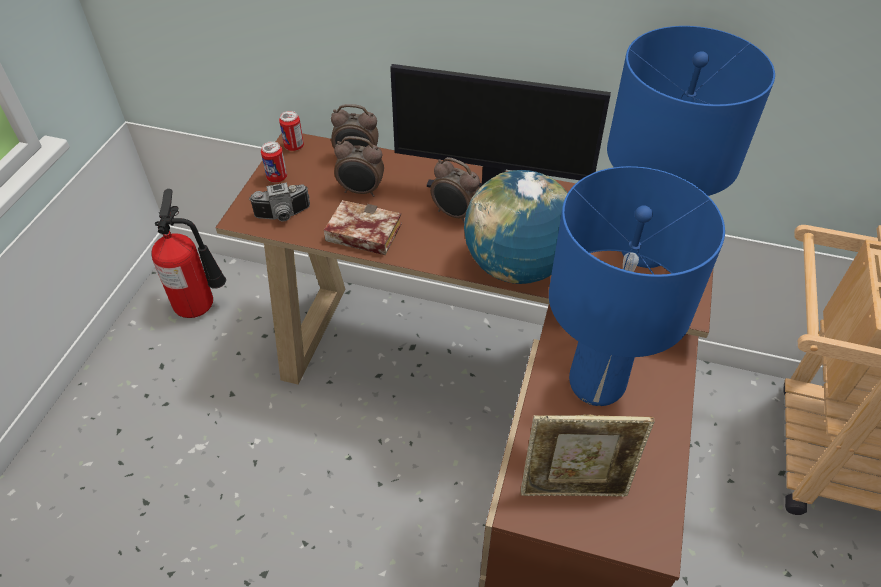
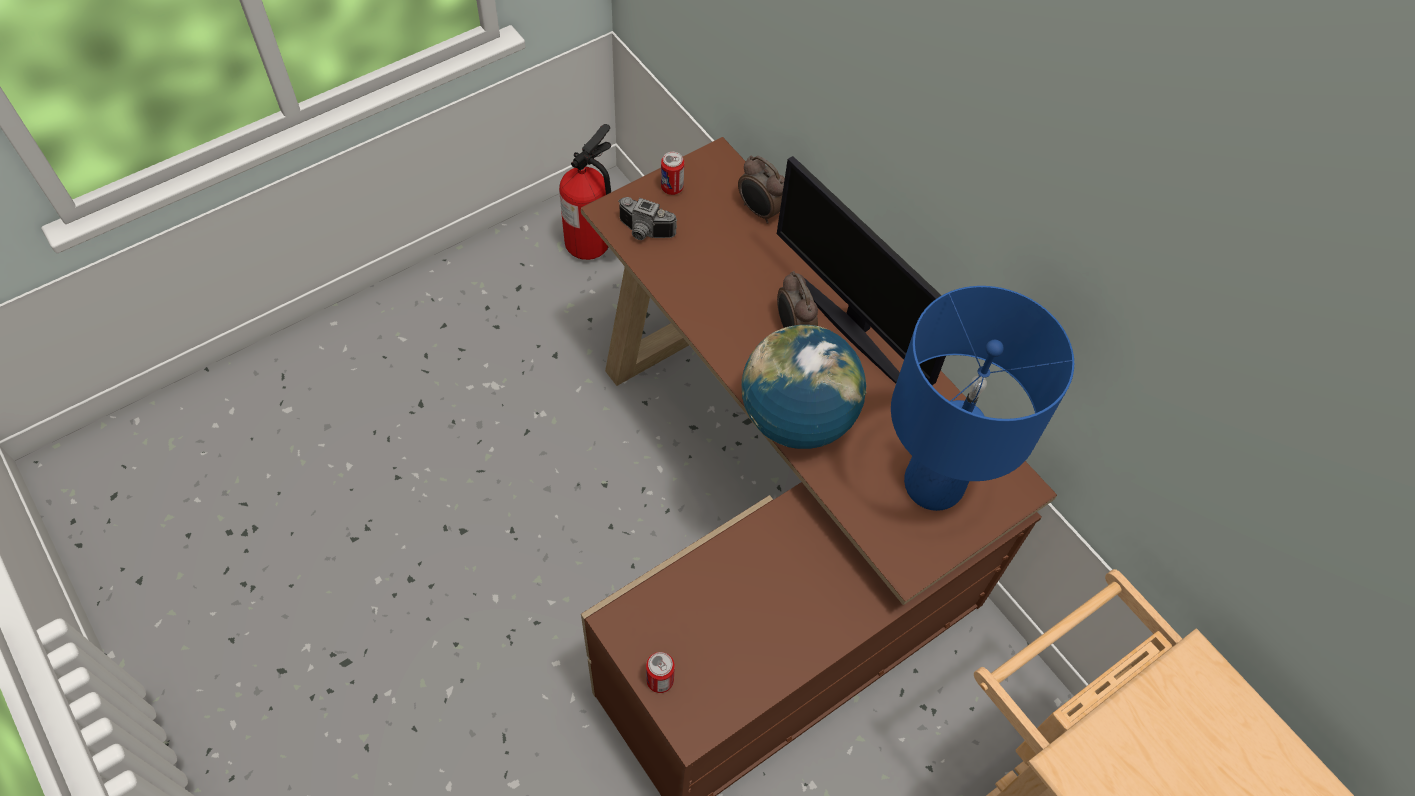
camera: 35 degrees right, 10 degrees up
(294, 146) = (715, 162): can -> can (660, 680)
(360, 234) = (692, 294): book -> none
(361, 191) = (732, 250): alarm clock -> none
(574, 489) = (673, 641): picture frame -> none
(596, 383) = (782, 572): blue table lamp -> none

